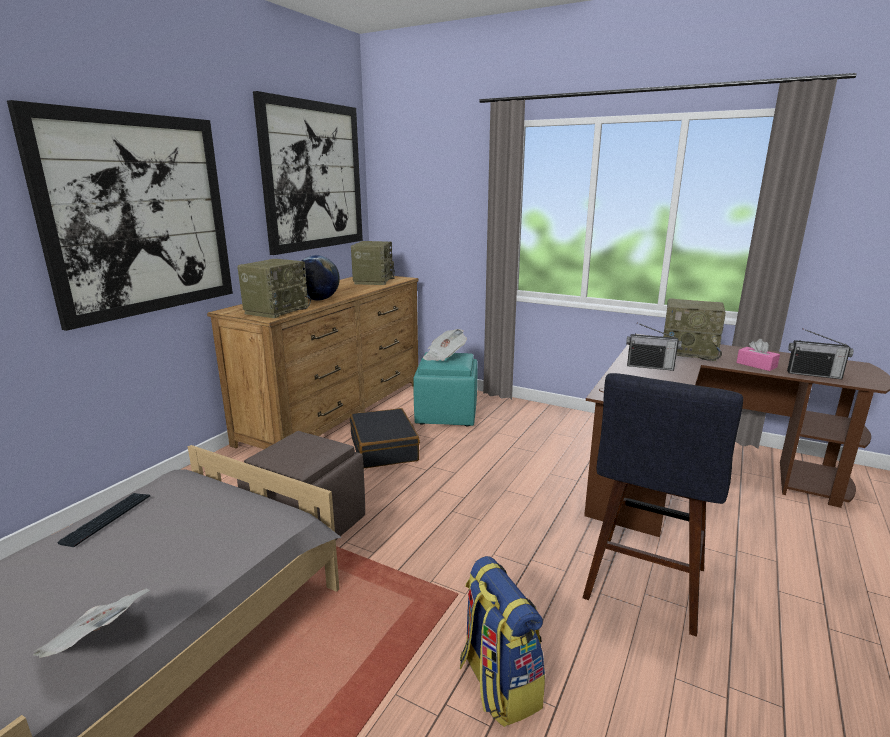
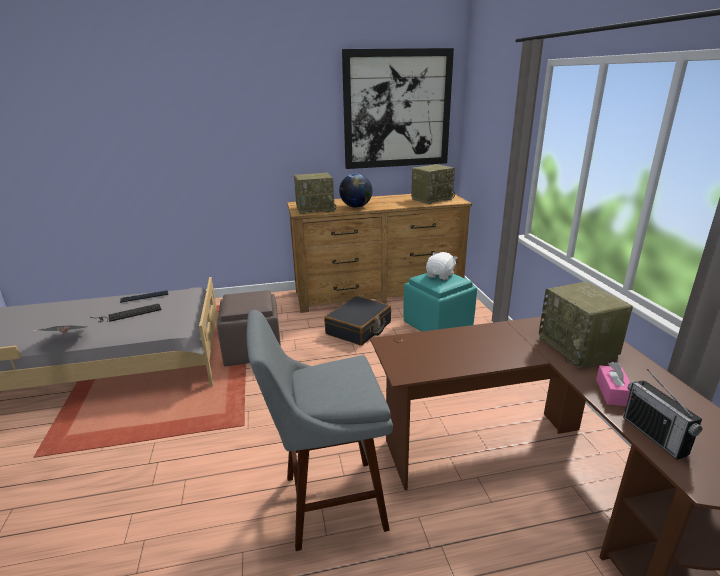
camera: 50 degrees right, 5 degrees up
(137, 550) = (128, 314): none -> keyboard
(139, 216) = (246, 138): picture -> none
(444, 356) = (440, 276): newspaper -> white plush toy
(498, 684) = (183, 474): backpack -> none
(643, 588) = (326, 503): blue stool -> grey stool
(650, 366) = (492, 341): radio -> none

